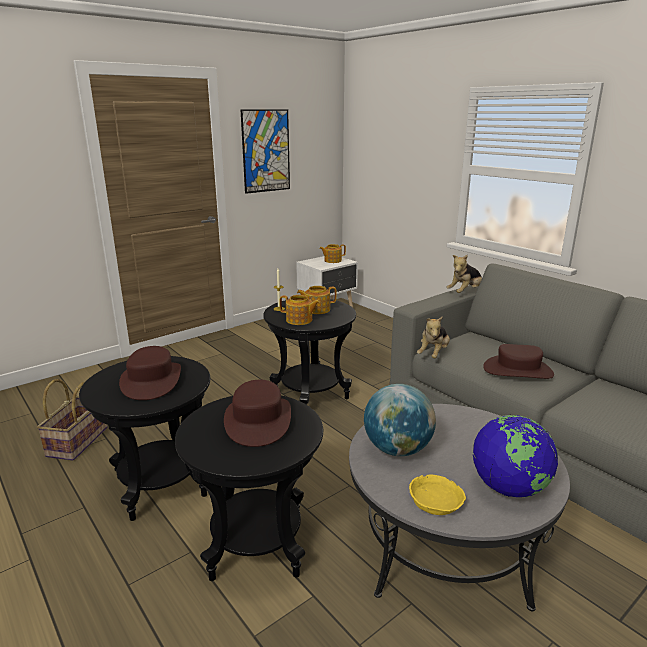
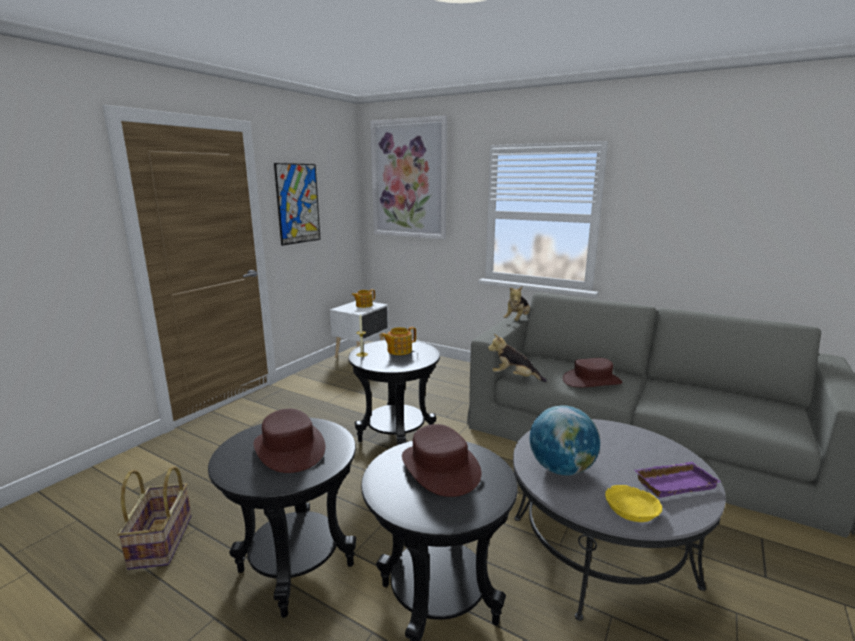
camera: 20 degrees left, 5 degrees down
(299, 320) = (391, 363): teapot -> none
(388, 126) = (409, 179): none -> picture
(433, 354) = (514, 378): plush toy -> plush toy turned 105 degrees clockwise
(509, 488) = (674, 482): globe -> purple tray

